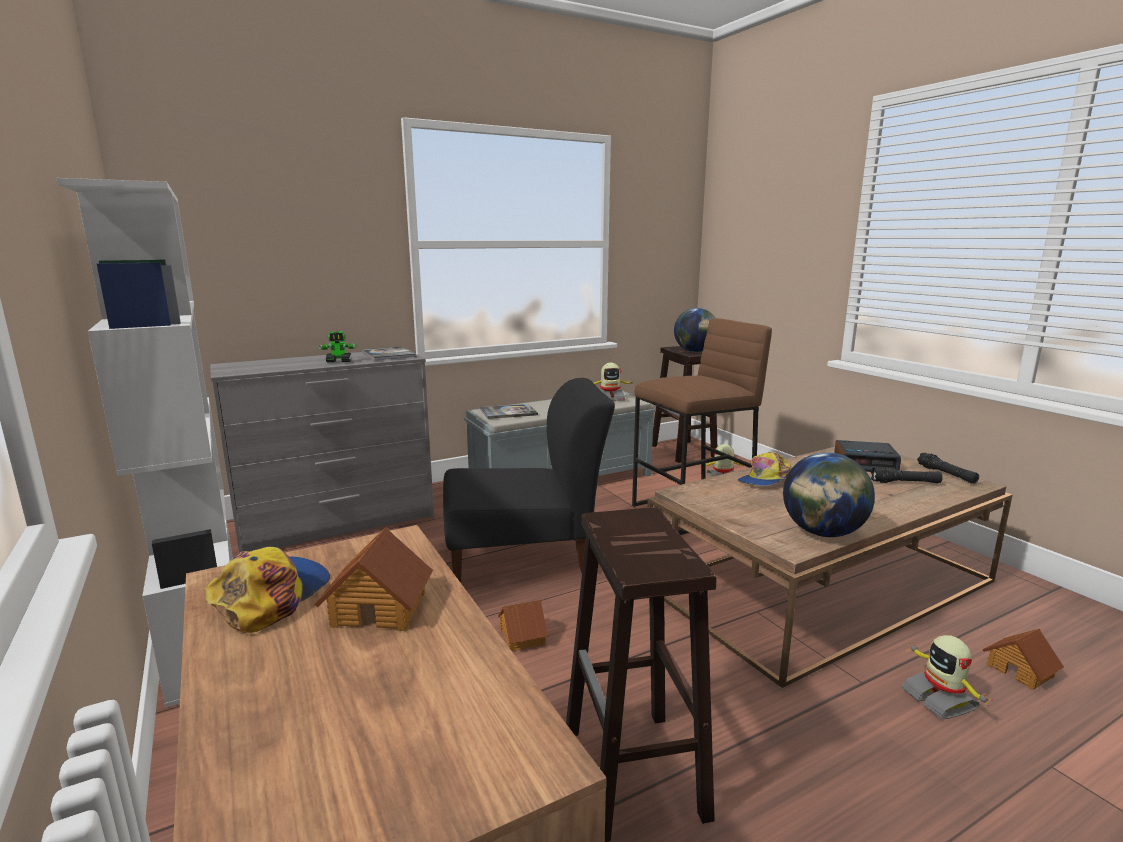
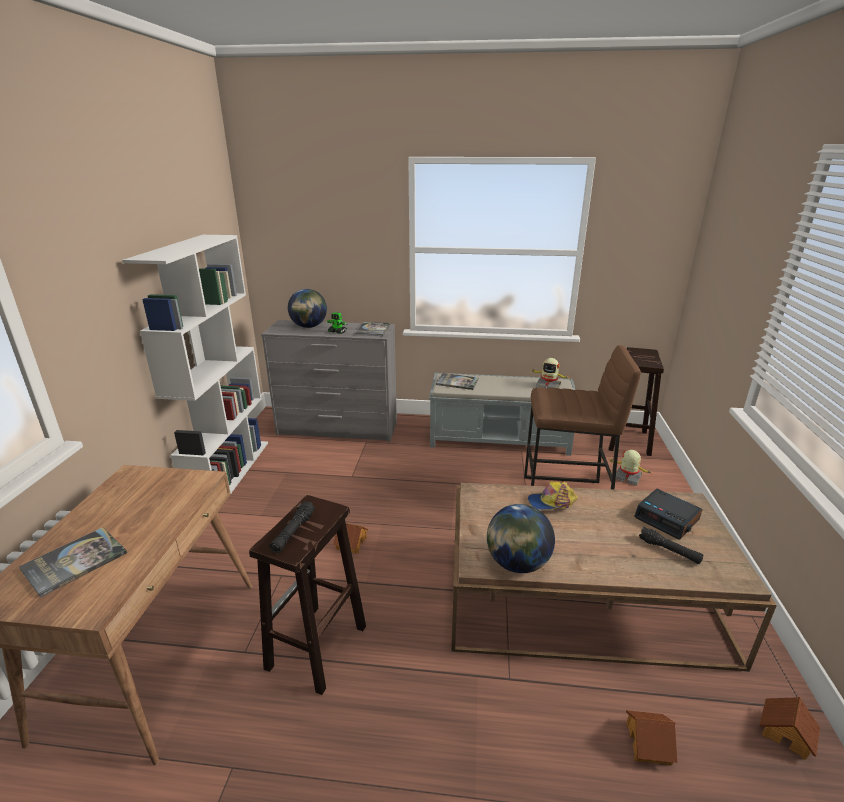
camera: 35 degrees right, 10 degrees up
(270, 596) = (129, 490): cap -> none
(349, 720) = (74, 561): none -> book
(380, 608) = (149, 514): toy house -> toy house (786, 733)
(525, 557) = (409, 491): black chair -> none
(695, 351) = (648, 359): globe -> globe (309, 326)
(940, 699) = (548, 721): toy robot -> none
(946, 474) = (728, 559): black flashlight -> black flashlight (293, 532)

